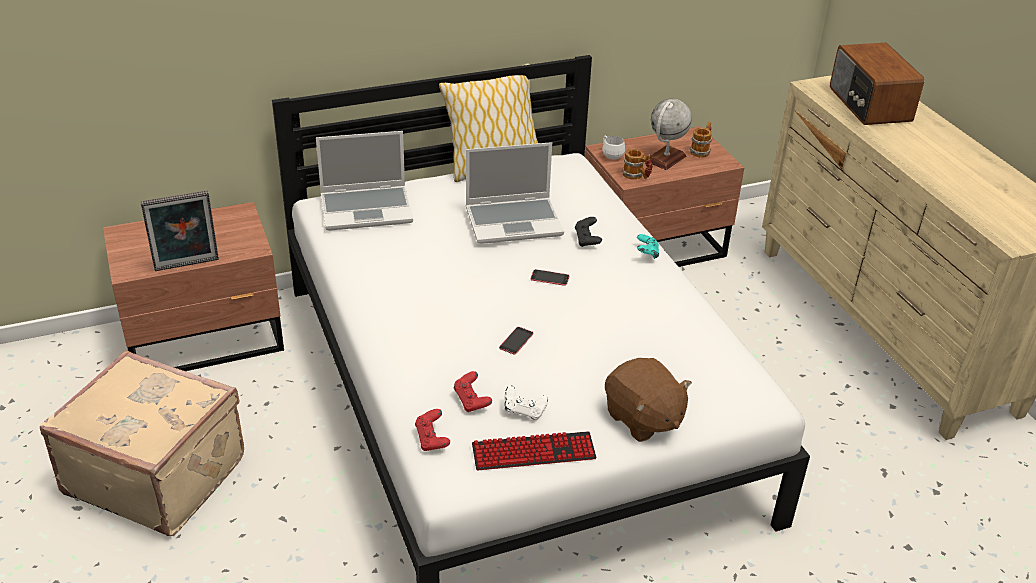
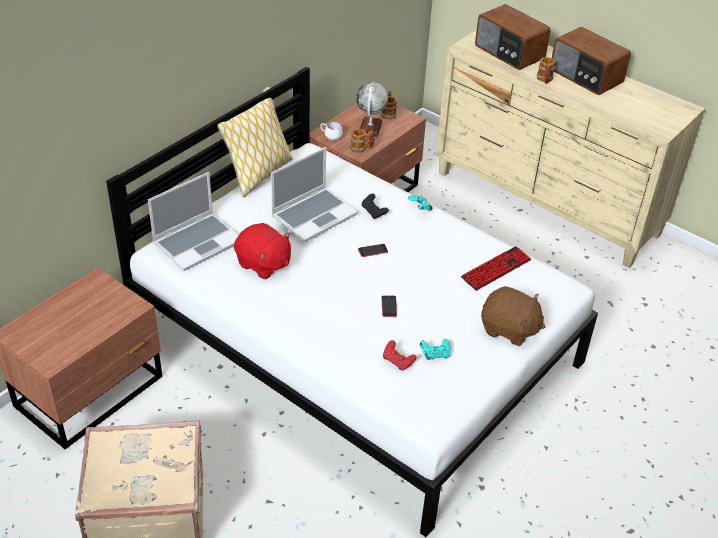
camera: 30 degrees left, 5 degrees up
(187, 266) = (96, 340): picture frame -> none
(415, 252) = (263, 264): none -> red plush toy
(432, 440) = (396, 399): red game controller -> none
(524, 411) = (435, 355): white game controller -> turquoise game controller
(533, 452) = (464, 381): keyboard -> keyboard (496, 269)
(891, 144) = (545, 80): none -> mug
(954, 155) = (585, 77): none -> radio

